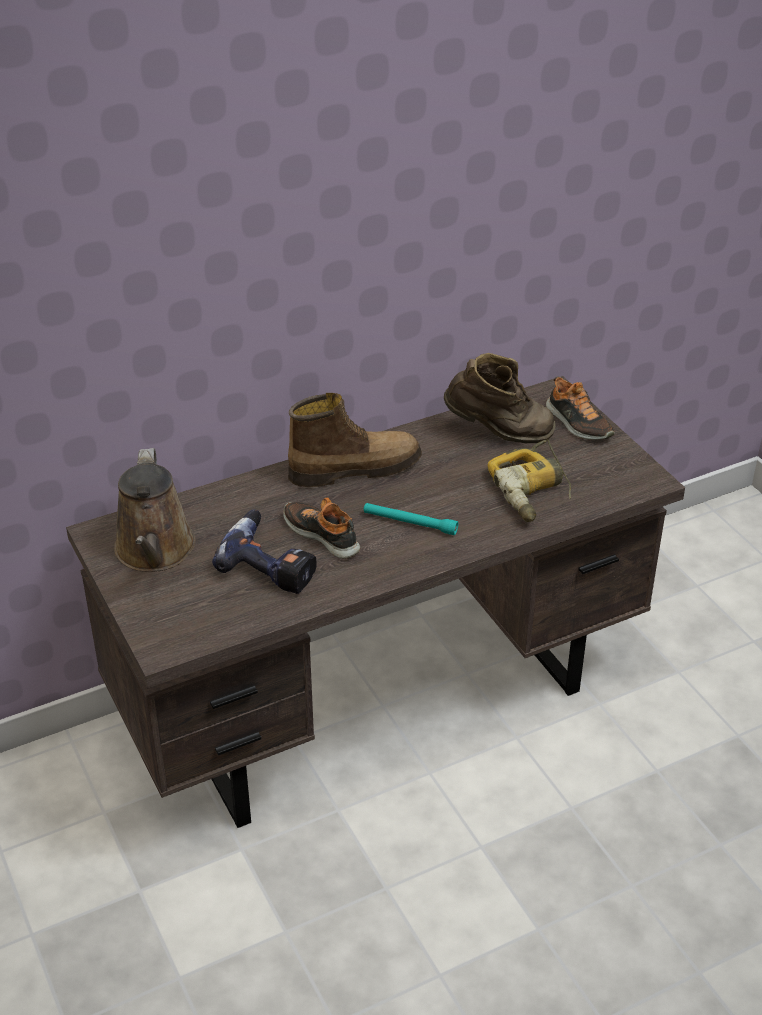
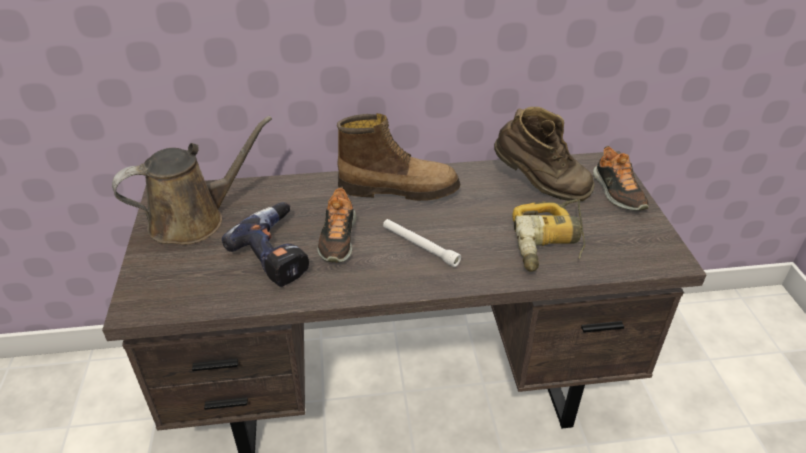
camera: 20 degrees right, 0 degrees up
(155, 552) = (194, 220): brown watering can -> brown watering can turned 135 degrees counterclockwise
(323, 535) = (338, 239): shoe -> shoe turned 150 degrees counterclockwise
(410, 523) = (419, 246): turquoise flashlight -> white flashlight

